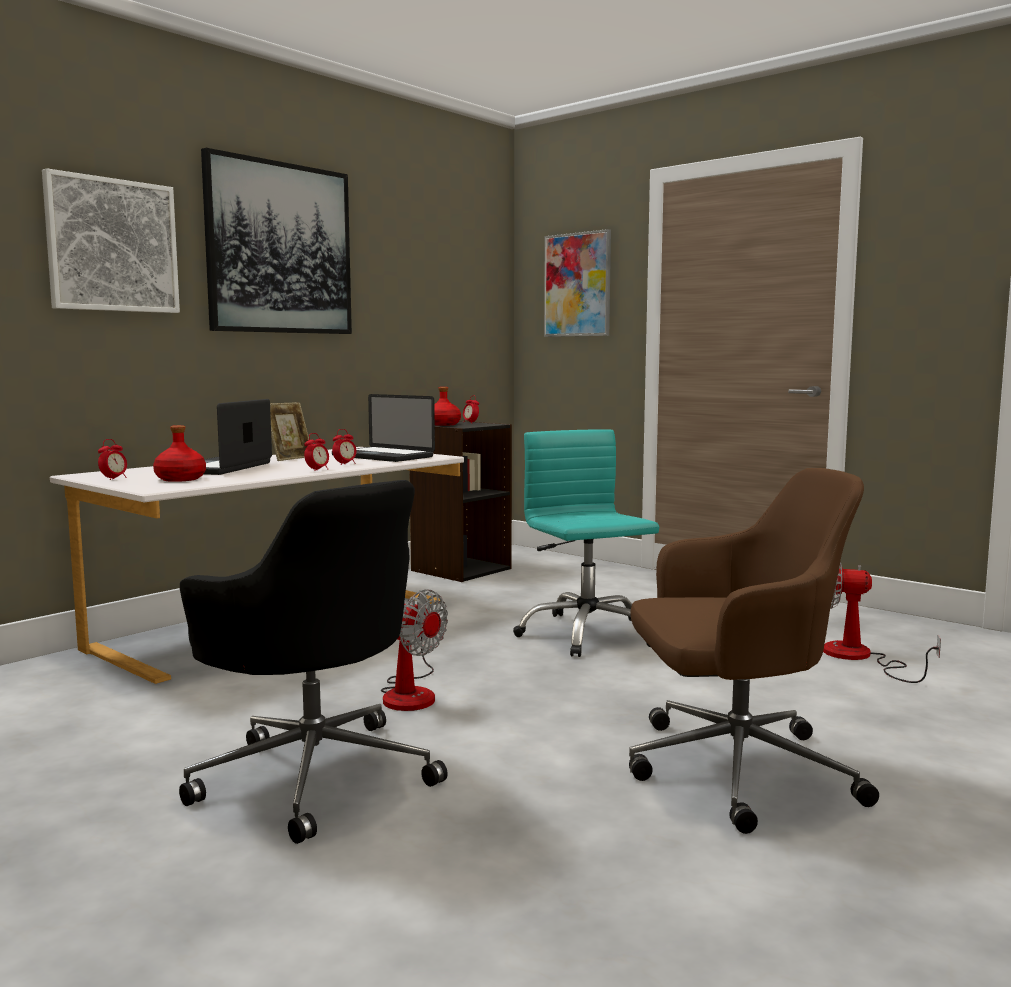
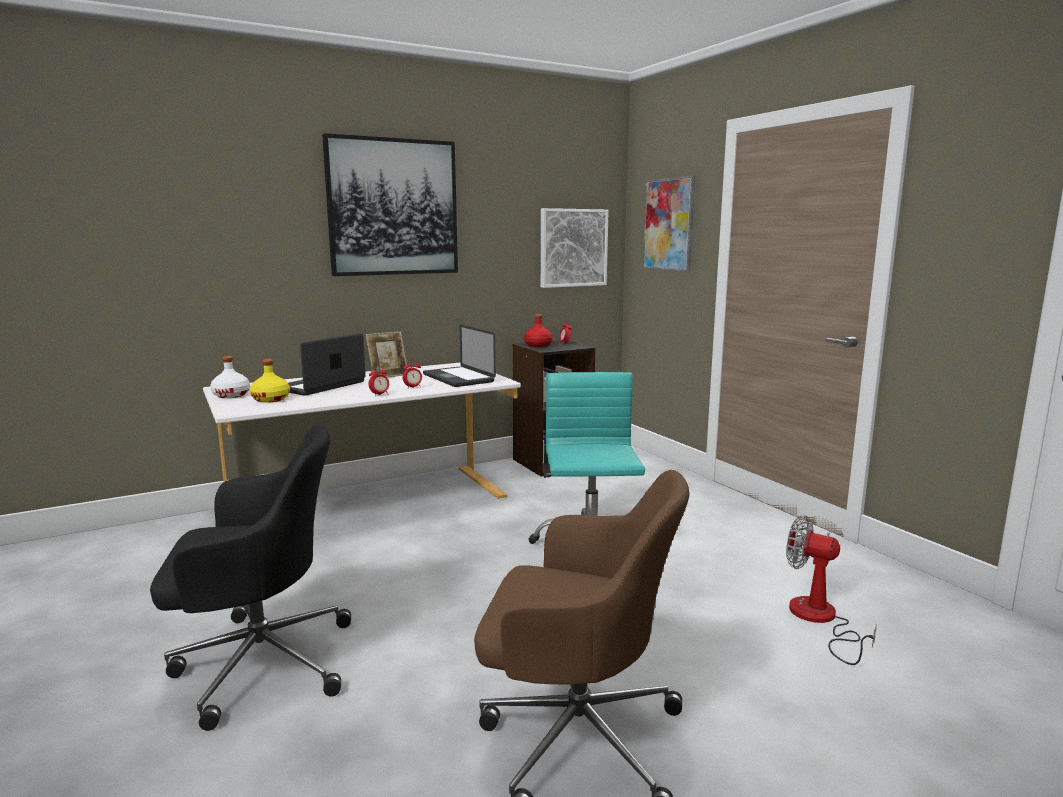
camera: 20 degrees right, 5 degrees up
(112, 245) = (249, 216): picture -> picture (573, 248)
(114, 479) = (231, 395): alarm clock -> white bottle
(180, 479) = (271, 399): red bottle -> yellow bottle
(314, 774) = (259, 663): black office chair -> black office chair turned 75 degrees counterclockwise
(411, 693) = (398, 591): fan -> none

